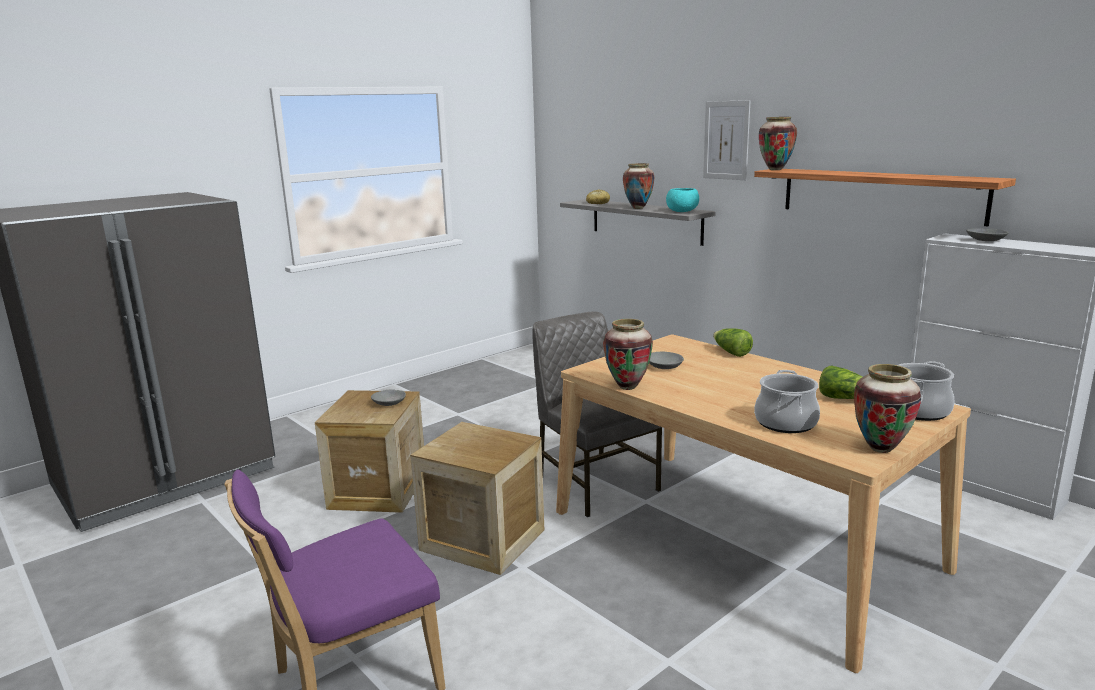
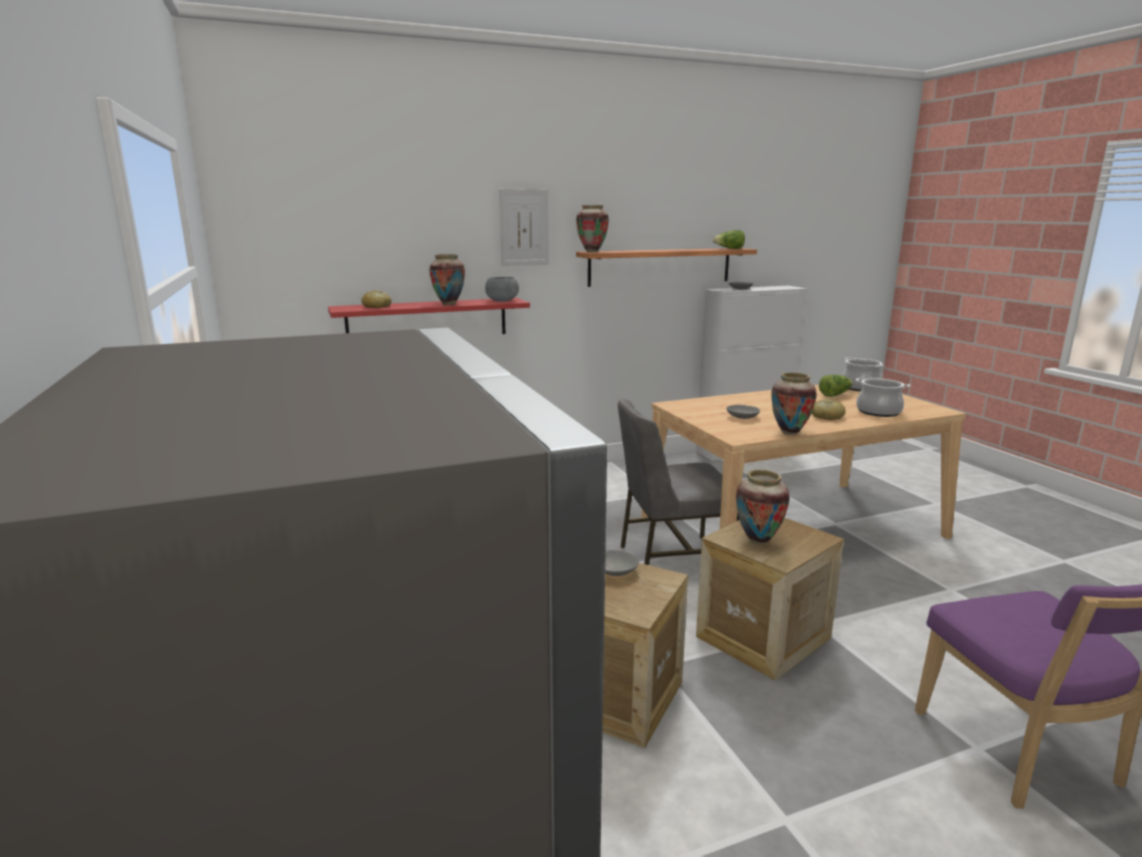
camera: 70 degrees left, 0 degrees up
(645, 221) = (428, 320): grey shelf -> red shelf
(682, 211) = (502, 301): turquoise bowl -> grey bowl
(719, 399) = (827, 416): none -> bread
(731, 352) = (719, 398): lettuce -> lettuce (729, 249)
(880, 448) = (922, 404): vase -> vase (758, 540)

